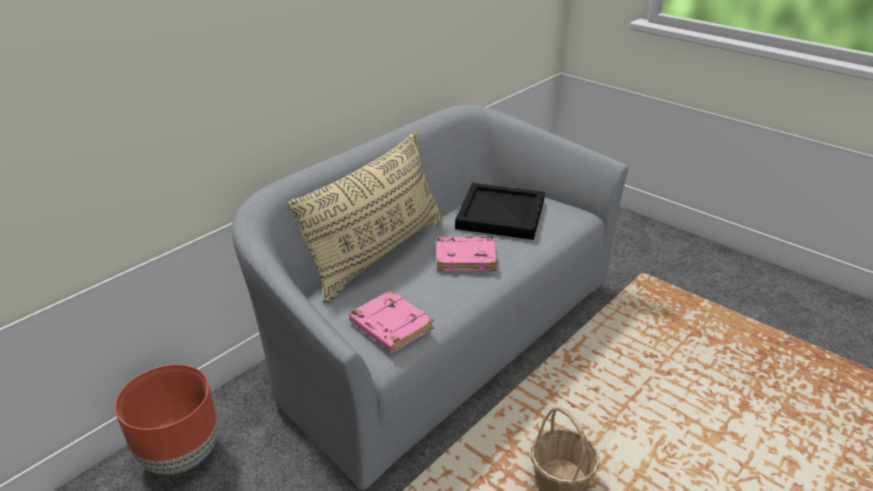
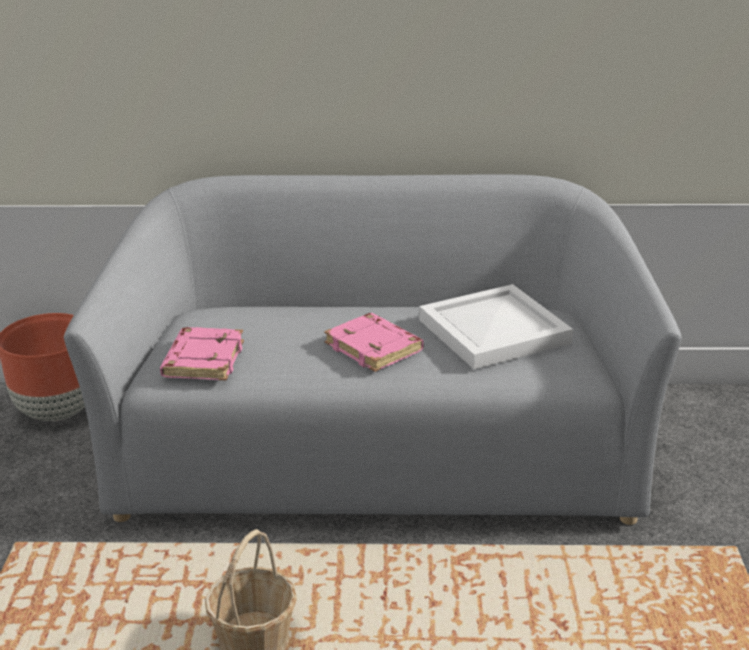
camera: 50 degrees right, 5 degrees down
(378, 254) = (310, 304): beige pillow -> none
(499, 215) = (491, 331): black tray -> white tray

